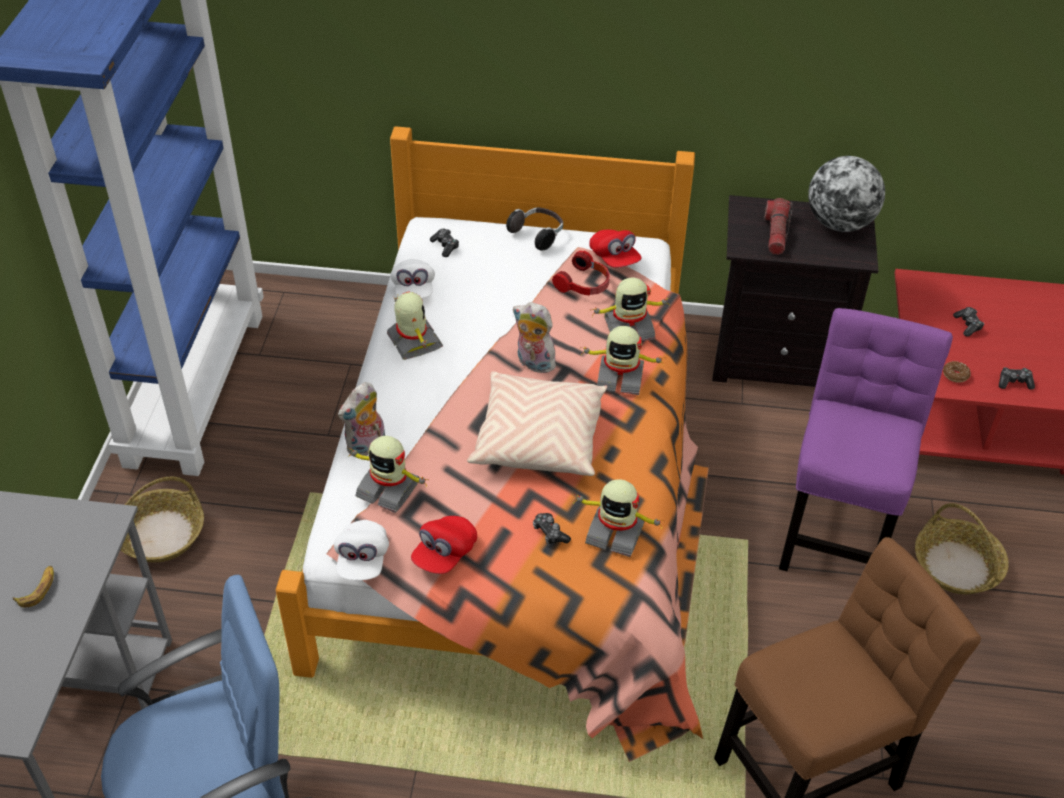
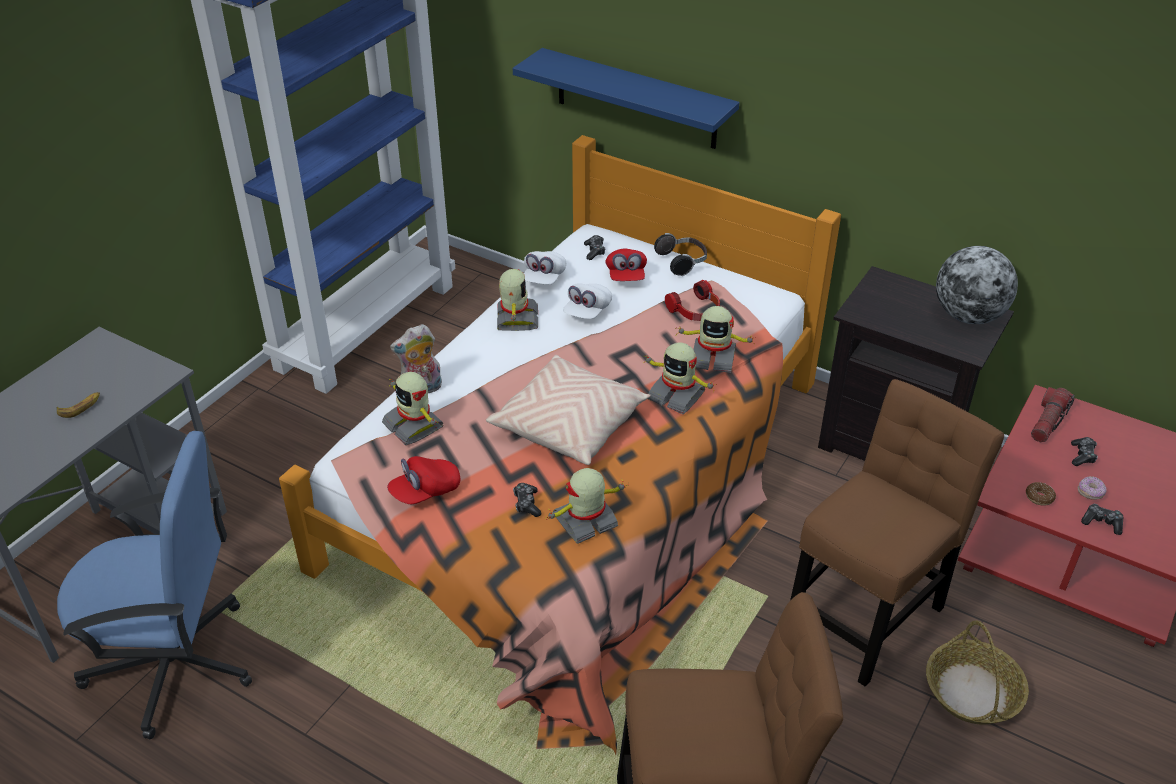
camera: 25 degrees right, 5 degrees down
(161, 534) = (270, 429): basket -> none
(362, 560) = (355, 474): white cap -> white cap (587, 311)
(454, 79) = (636, 99): none -> blue shelf
(533, 363) = (606, 363): plush toy -> none
(614, 258) = (738, 297): red cap -> red cap (626, 276)
(615, 532) = (586, 522): toy robot -> toy robot turned 105 degrees clockwise
(776, 233) = (896, 309): flashlight -> flashlight (1048, 422)
(838, 525) = (867, 612): purple chair -> brown chair
(991, 358) = (1090, 493): none -> donut

